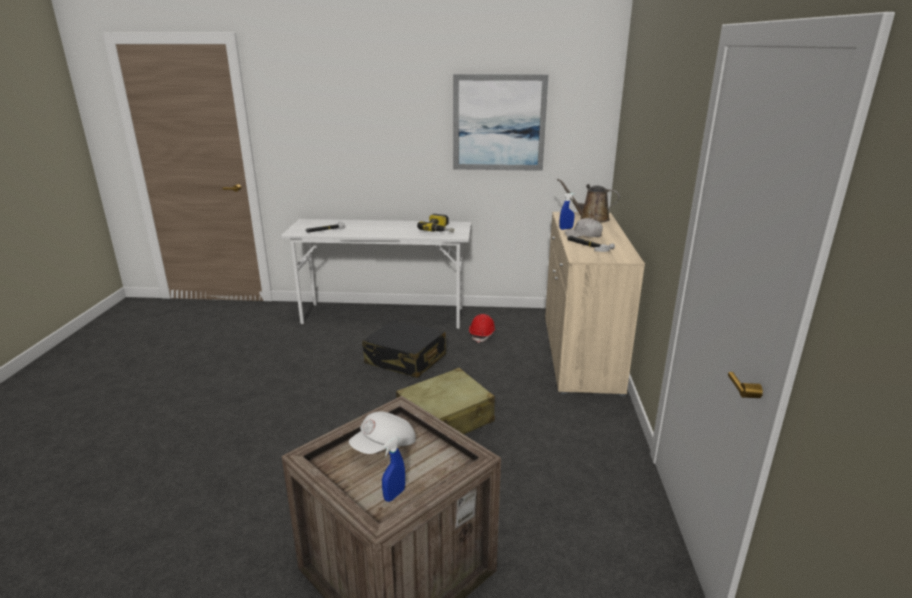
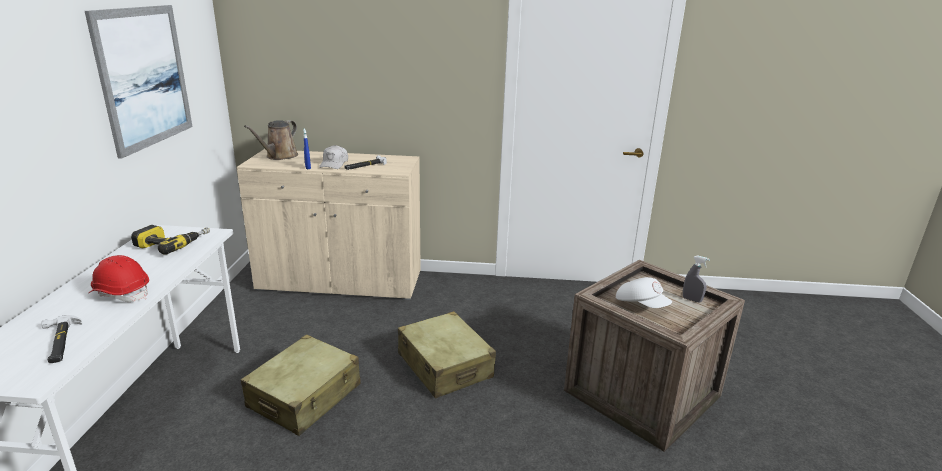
camera: 90 degrees left, 0 degrees up
(394, 495) = (692, 300): blue spray bottle -> grey spray bottle
(405, 359) = (305, 396): black suitcase -> beige suitcase
(483, 335) = (269, 334): red hard hat -> red hard hat (121, 293)

